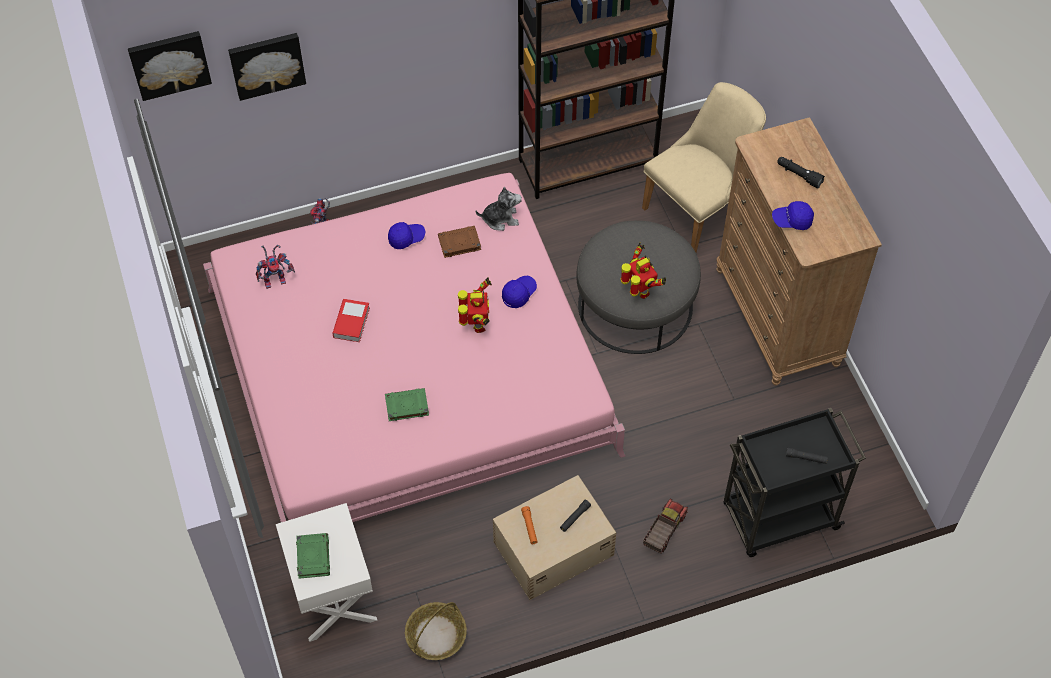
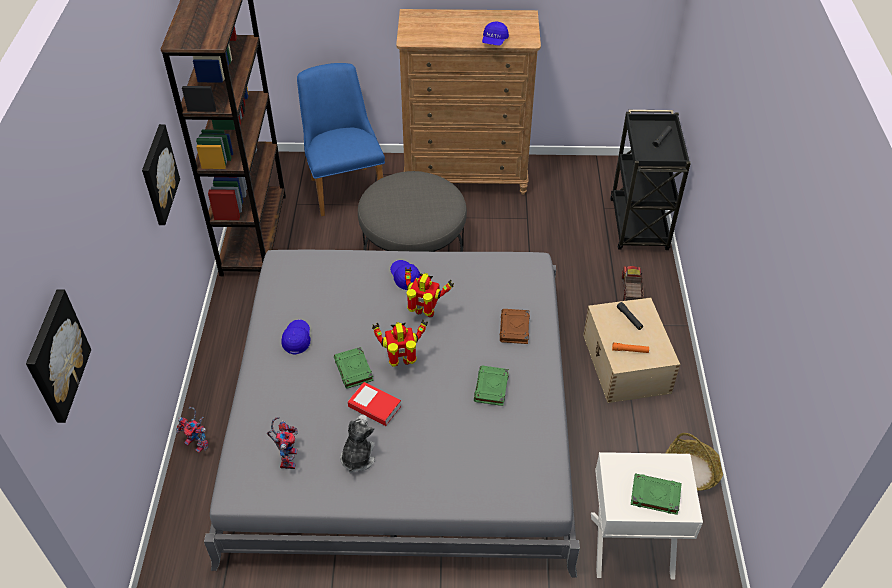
camera: 70 degrees left, 10 degrees down
(267, 64) = (102, 294): picture -> picture (158, 174)
(386, 293) = (354, 370): none -> green book
(410, 370) = (403, 415): pink bed -> grey bed
(459, 243) = (326, 303): brown book -> brown book (514, 329)
(500, 219) = (316, 268): plush toy -> plush toy (357, 457)
(639, 292) = (440, 207): toy robot -> toy robot (401, 363)
(663, 531) = (630, 291): toy truck -> toy truck turned 45 degrees clockwise
(699, 210) = (344, 185): beige chair -> blue chair
(798, 175) = (452, 27): black flashlight -> none

